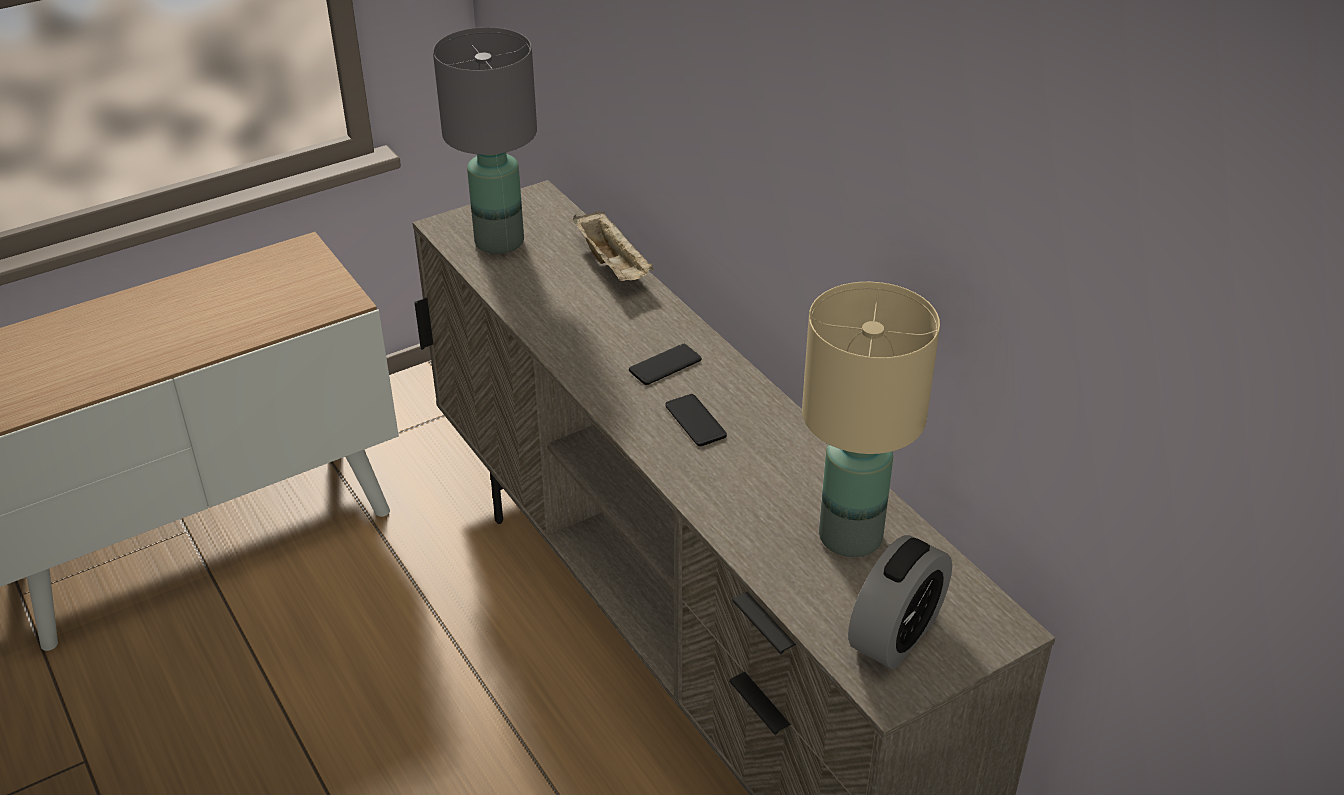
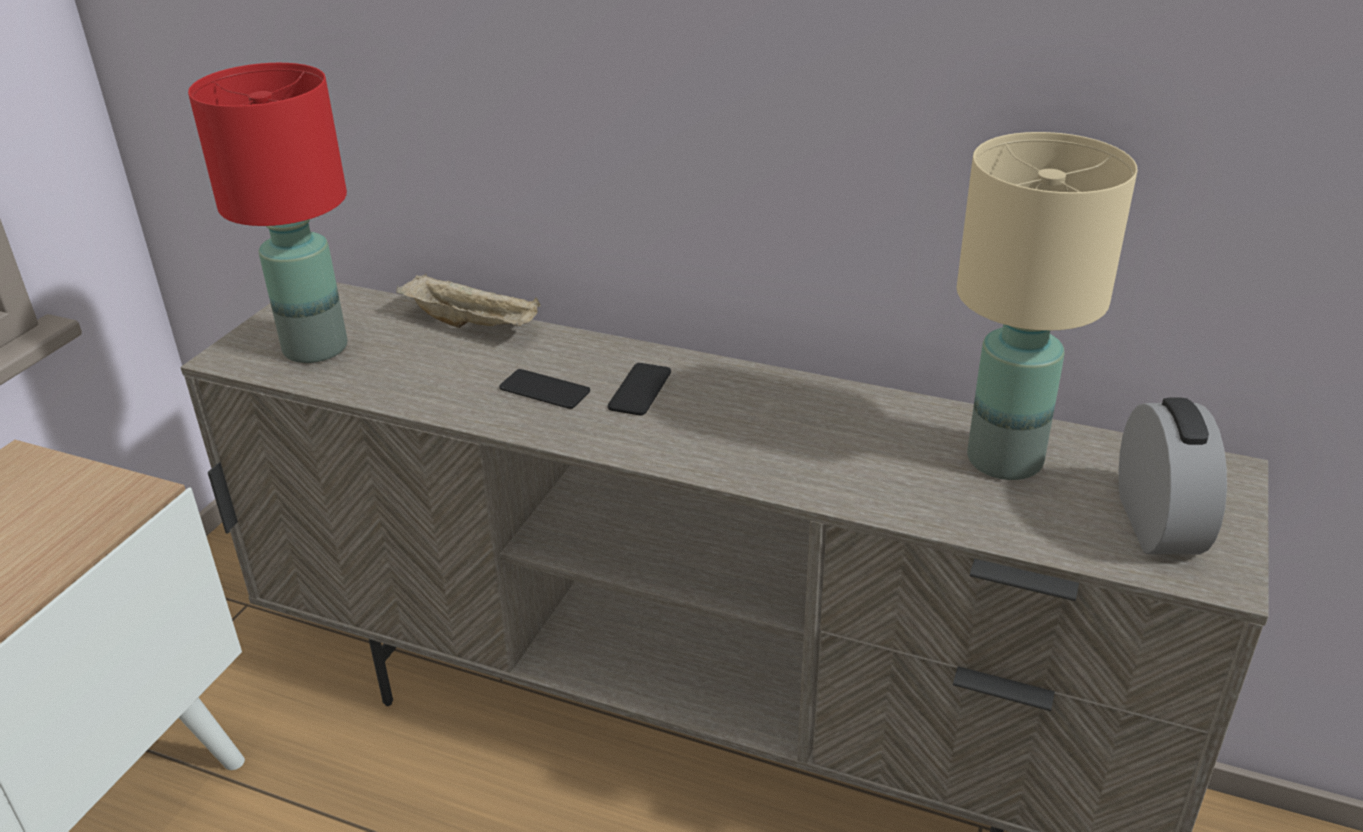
camera: 35 degrees left, 5 degrees down
(500, 242) = (317, 347): grey table lamp -> red table lamp
(695, 421) = (733, 426): phone -> phone (544, 390)

